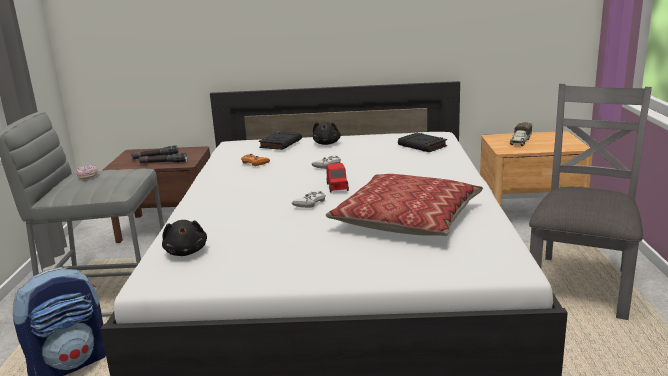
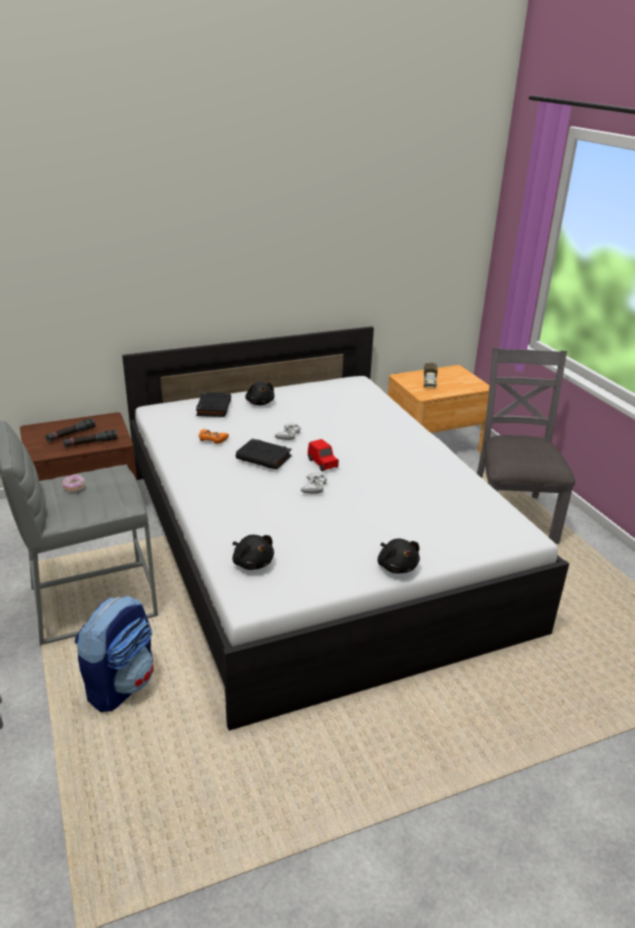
camera: 25 degrees left, 10 degrees up
(327, 275) = (396, 566): none -> black plush toy
(407, 218) = (412, 494): pillow -> none
(423, 146) = (356, 399): black book -> black book (264, 457)

